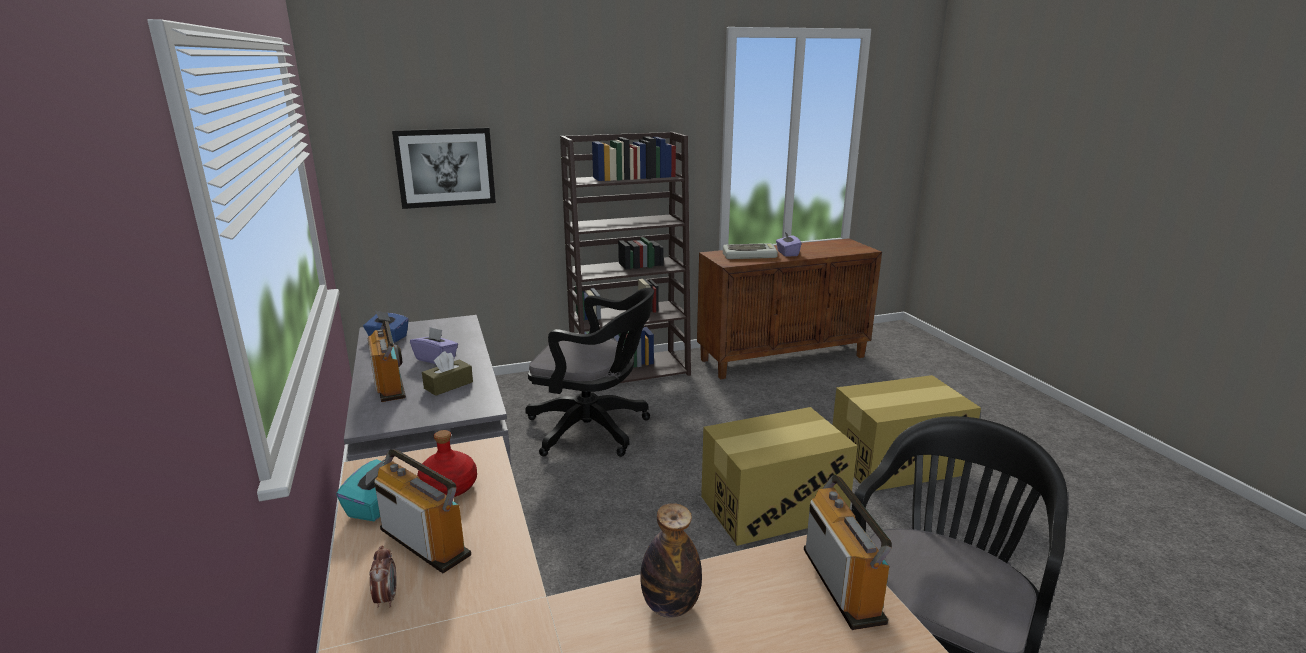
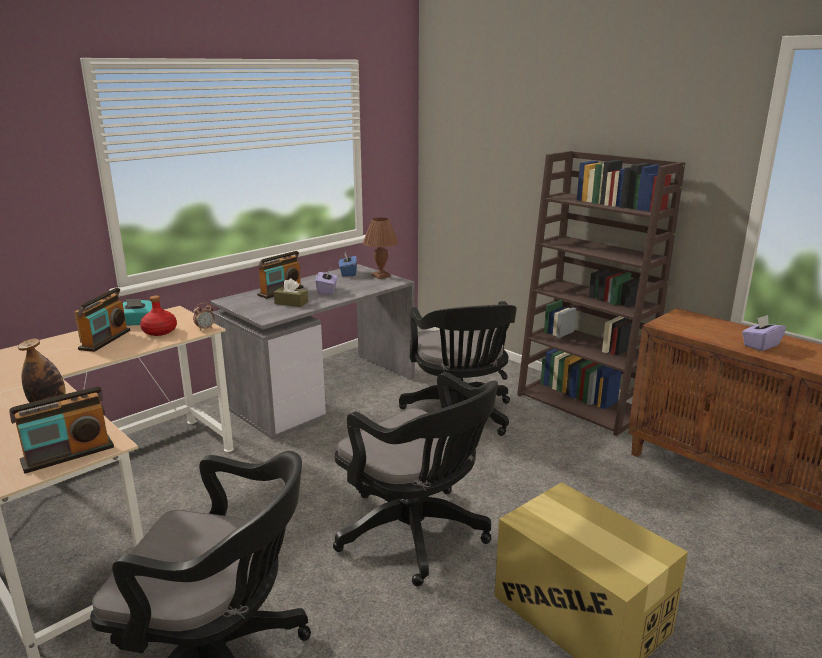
camera: 65 degrees right, 0 degrees up
(386, 598) = (58, 344): alarm clock -> alarm clock (205, 328)
(430, 325) = (380, 276): none -> brown table lamp
(445, 167) = (487, 166): picture -> none
(750, 255) = (710, 329): keyboard -> none
(773, 506) = (417, 535): cardboard box -> black office chair

